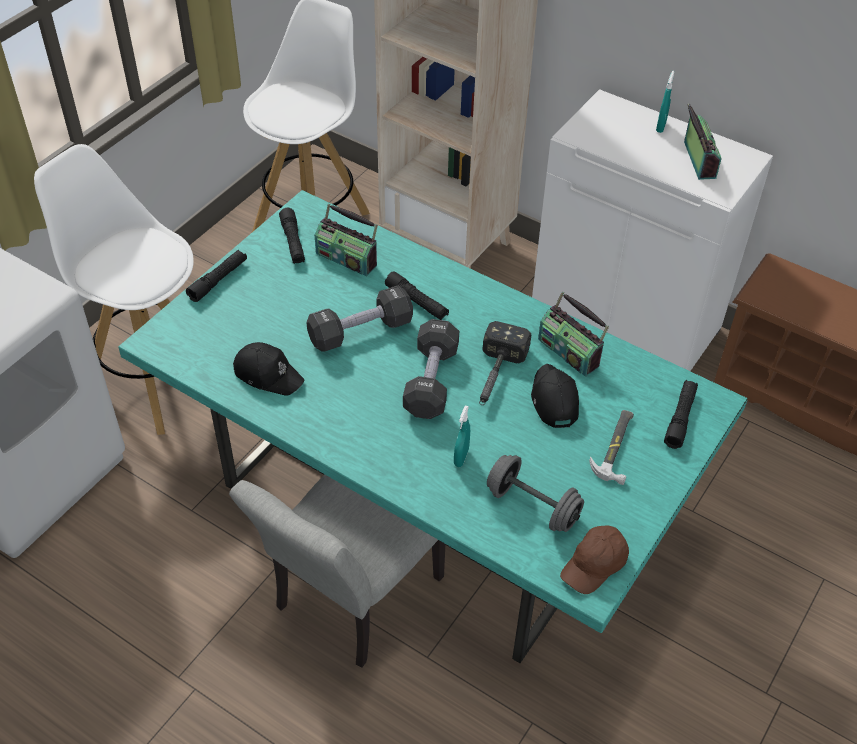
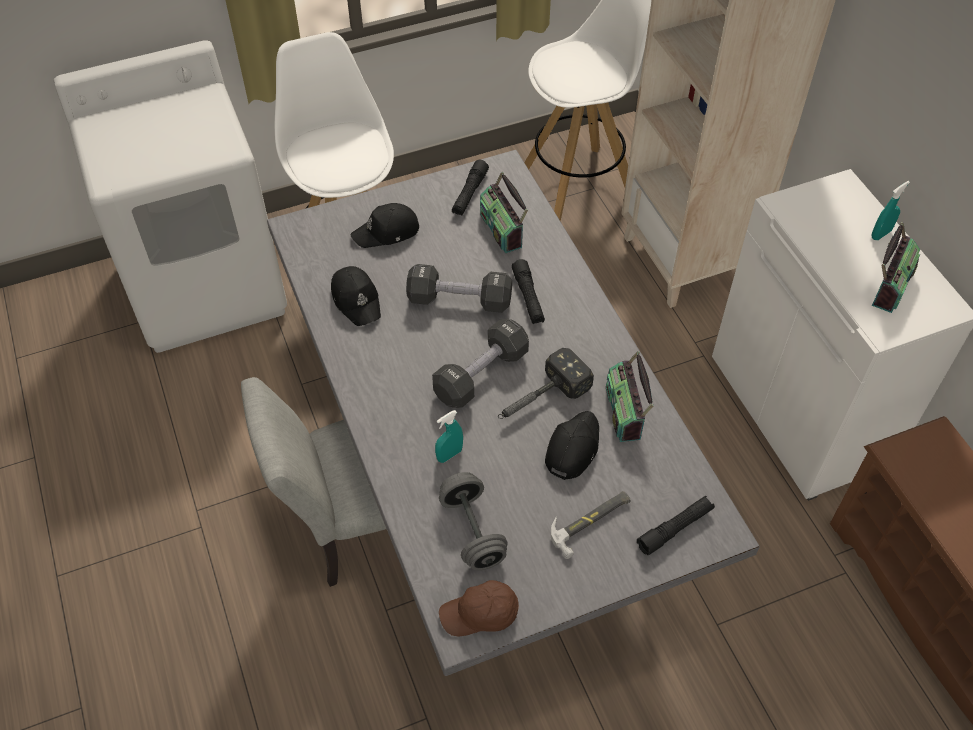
camera: 35 degrees right, 5 degrees up
(218, 280) = (383, 199): black flashlight -> none
(246, 306) = (387, 232): none -> black cap
(426, 500) = (487, 479): turquoise dining table -> grey dining table

